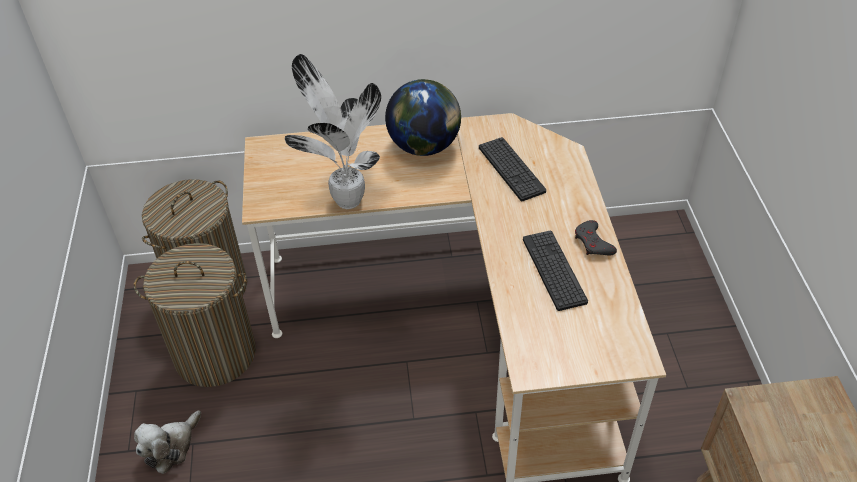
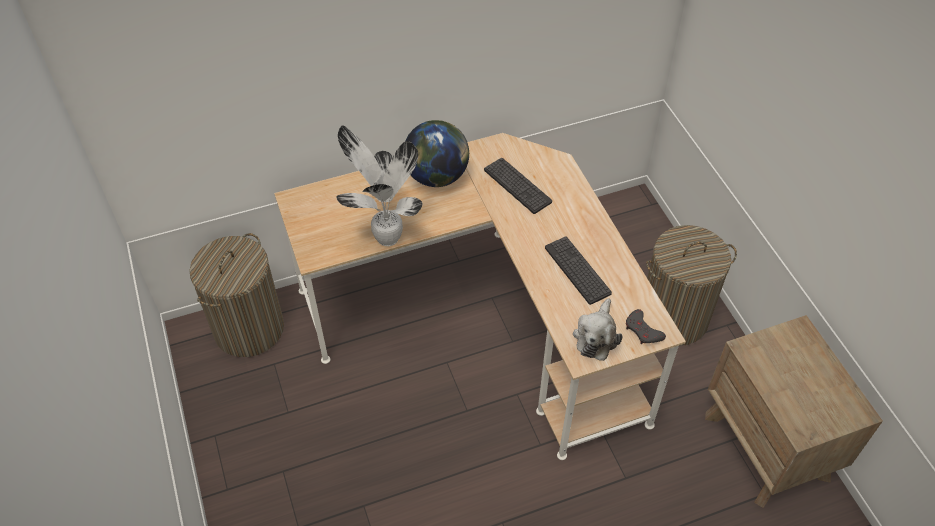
camera: 15 degrees left, 5 degrees up
(171, 447) = (264, 478): plush toy -> plush toy (596, 336)
(215, 354) = (275, 388): laundry basket -> laundry basket (673, 317)
(593, 243) = (602, 241): grey game controller -> grey game controller (643, 330)

